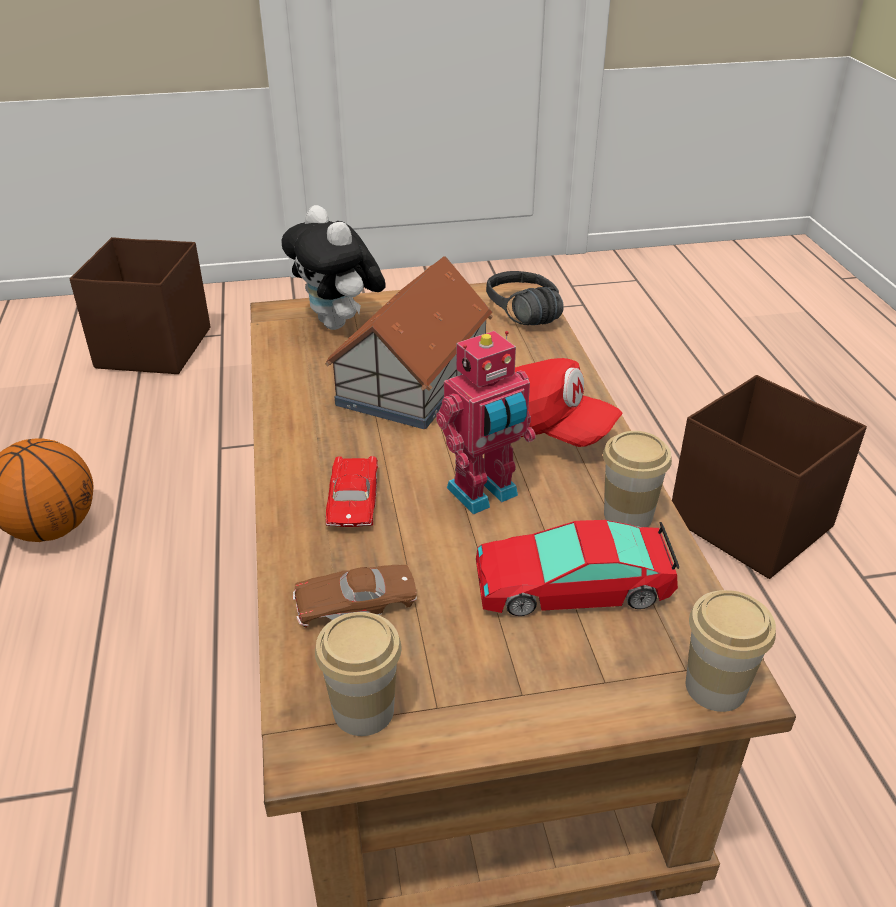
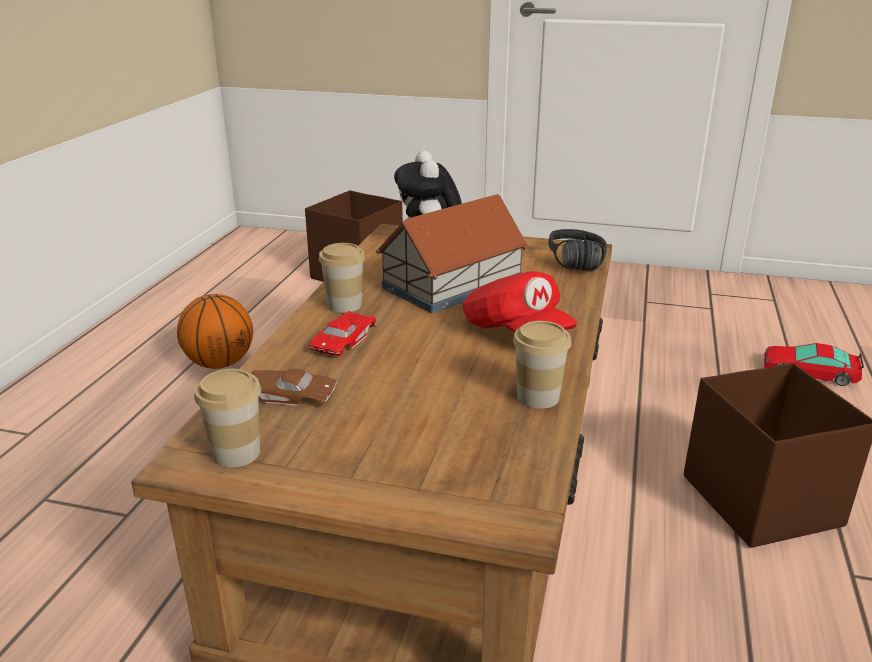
camera: 25 degrees right, 10 degrees down
(485, 494) = (438, 359): toy robot -> none
(572, 583) = (452, 425): toy car -> toy car (809, 372)
(715, 687) = (503, 518): cup -> cup (344, 305)

